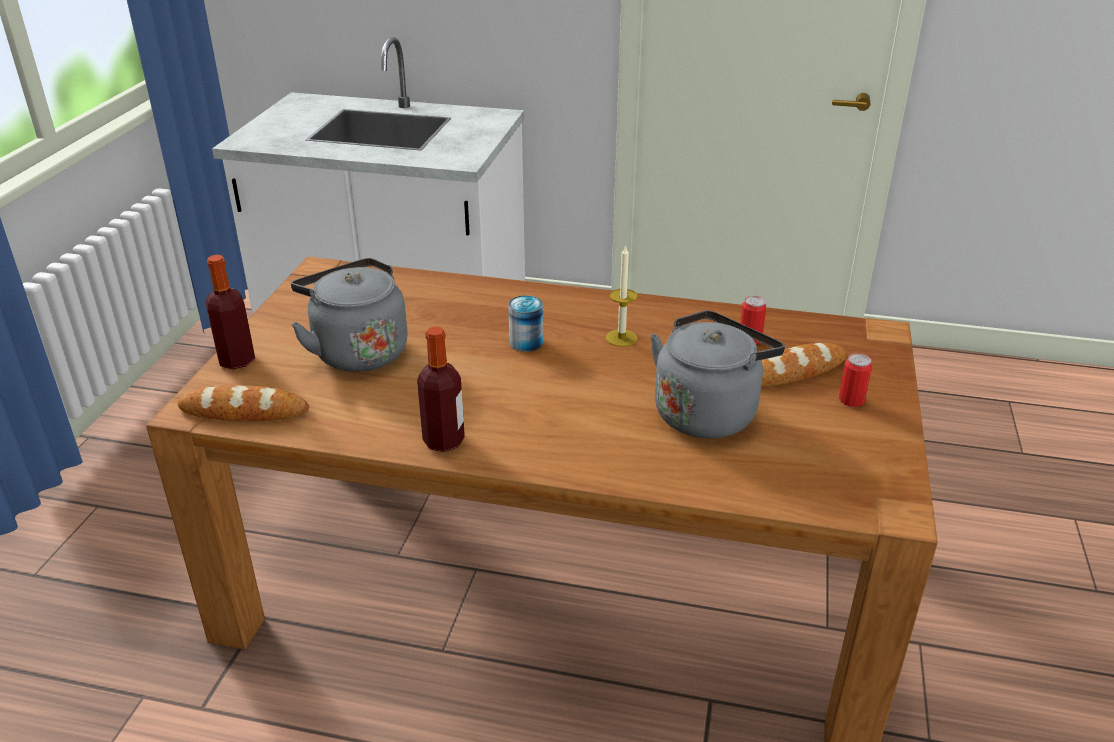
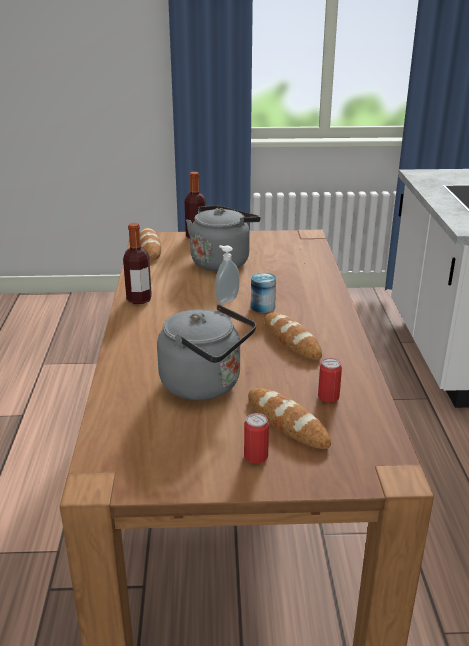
camera: 75 degrees right, 5 degrees down
(488, 366) = (226, 299): none -> soap dispenser
(621, 338) = (291, 340): candle -> bread

